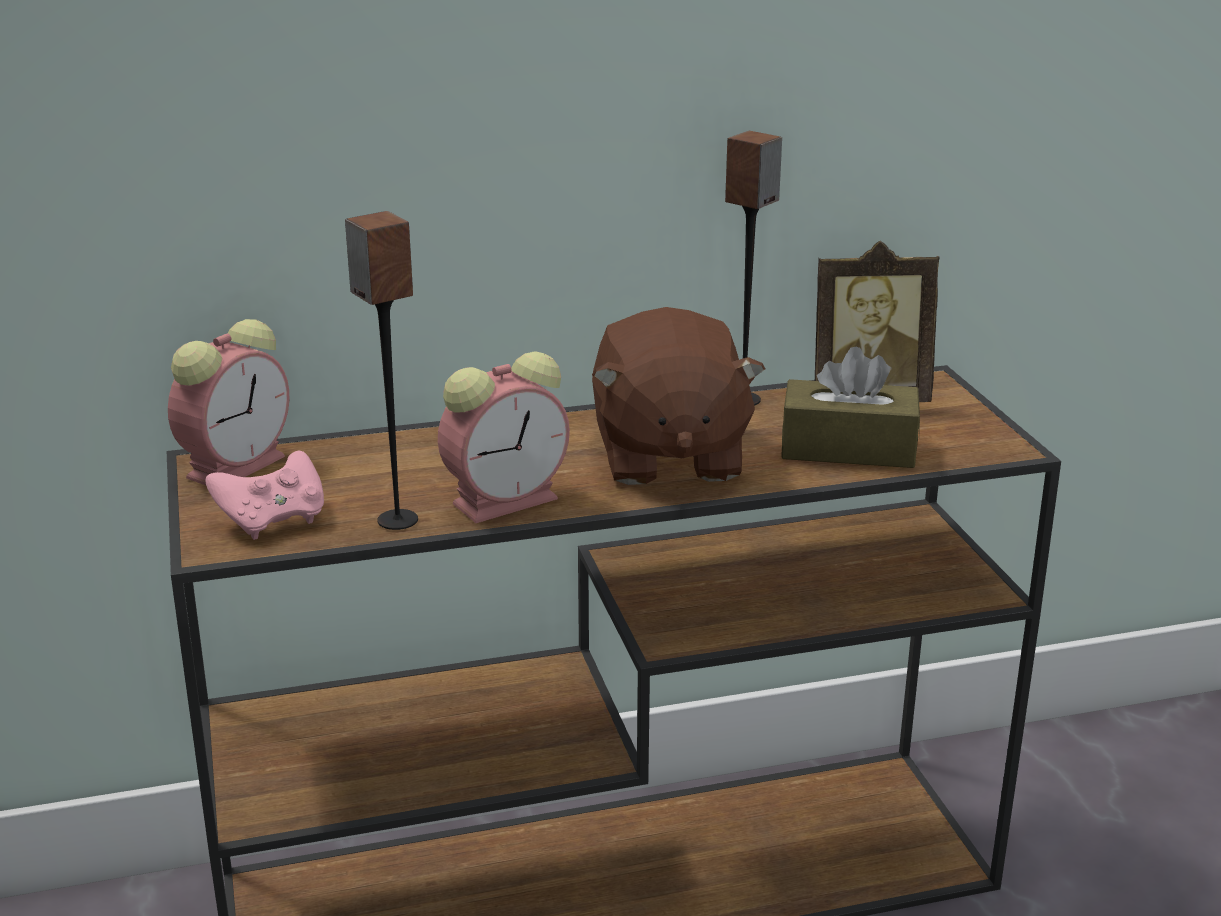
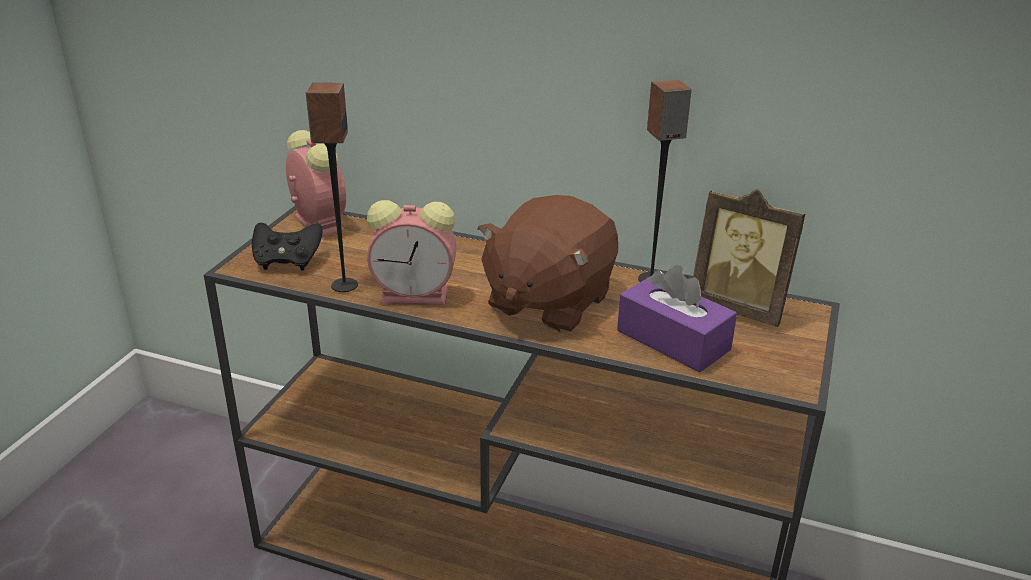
camera: 35 degrees right, 5 degrees up
(238, 465) = (317, 222): alarm clock -> alarm clock turned 105 degrees counterclockwise
(273, 521) = (287, 262): pink game controller -> black game controller
(848, 449) = (673, 340): brown tissue box -> purple tissue box

